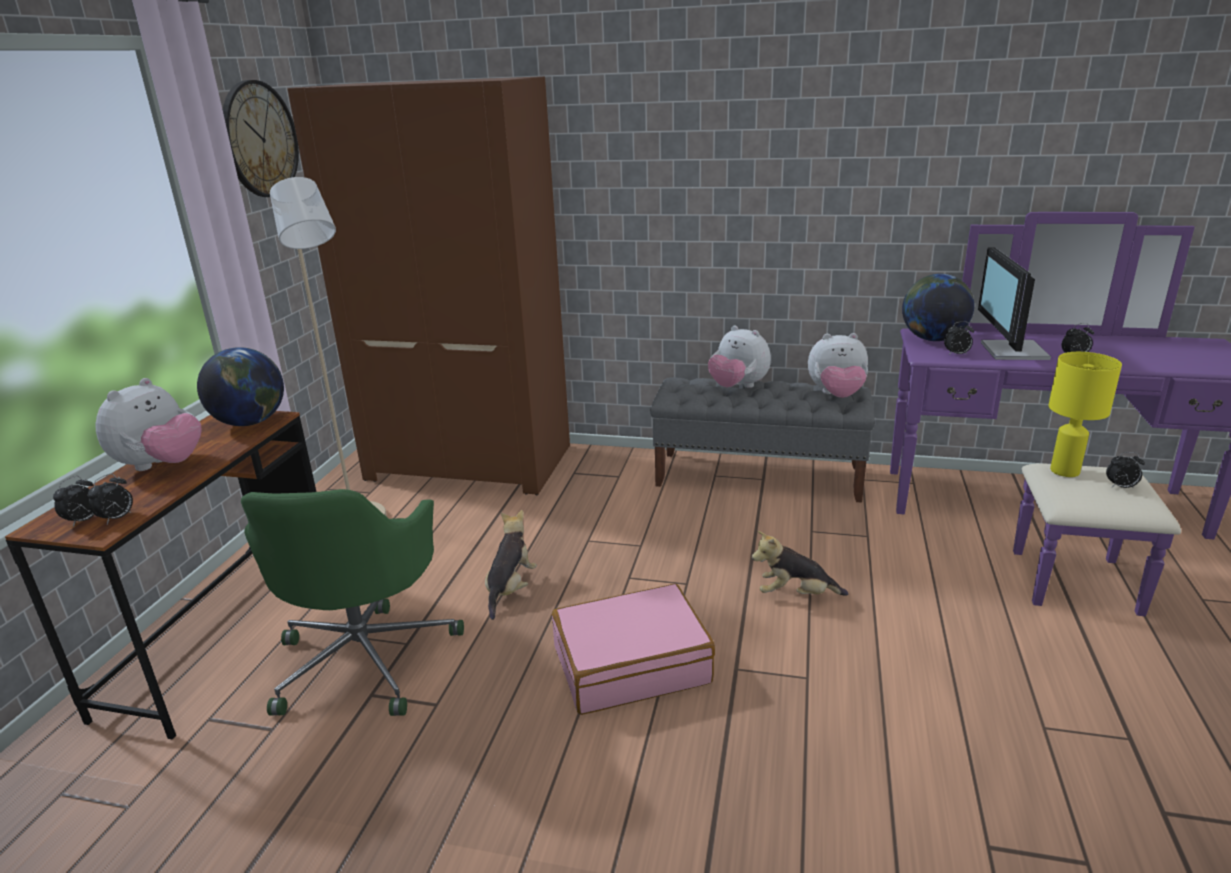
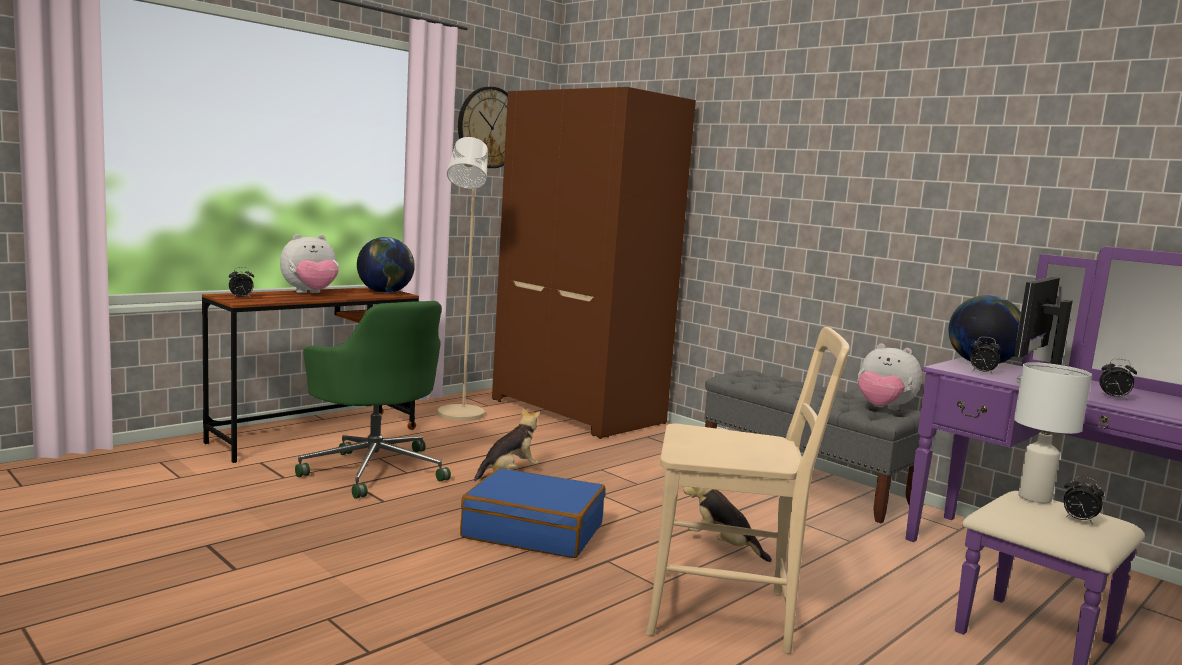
camera: 30 degrees right, 15 degrees down
(117, 518) = (256, 300): alarm clock -> none
(366, 658) = (374, 469): green office chair -> green office chair turned 75 degrees counterclockwise
(631, 664) = (533, 531): pink suitcase -> blue suitcase
(738, 387) = (799, 386): plush toy -> none
(894, 681) = (728, 614): none -> beige chair
(1065, 471) = (1035, 498): yellow table lamp -> white table lamp

